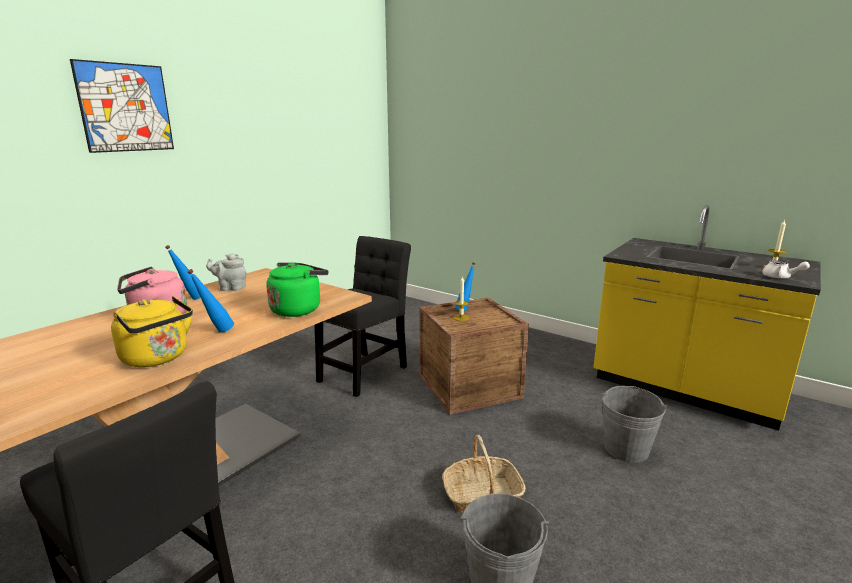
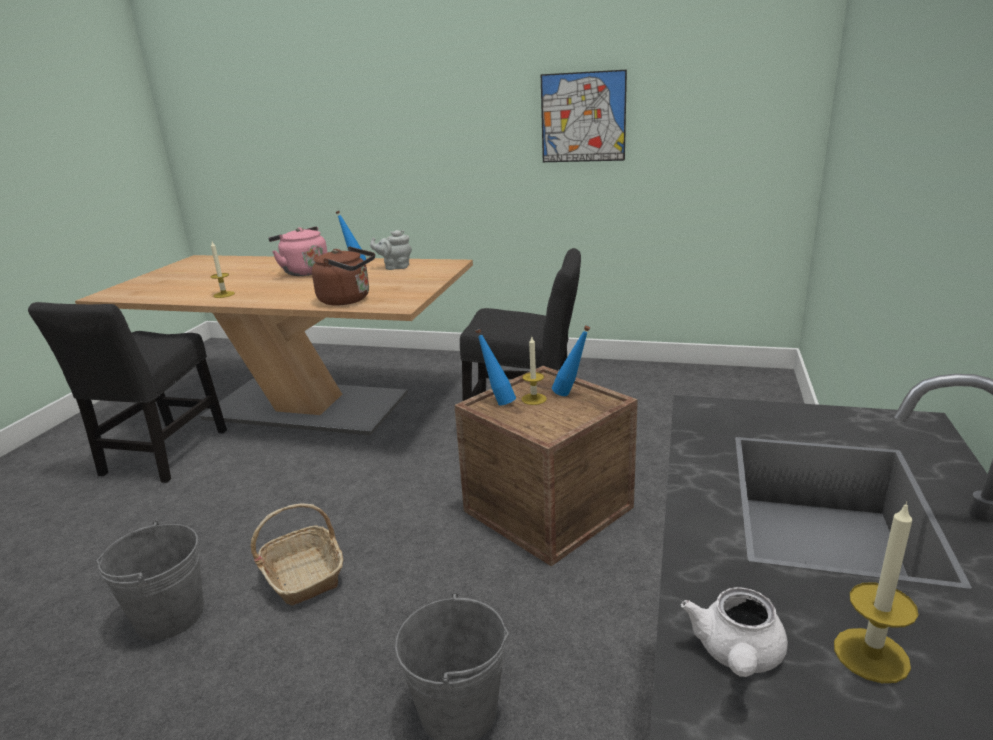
camera: 70 degrees right, 5 degrees up
(125, 108) = (408, 73): picture -> picture (583, 117)
(158, 358) = (224, 294): yellow kettle -> candle
(216, 332) = (279, 293): blue bottle -> blue bottle (497, 402)
(230, 288) = (395, 267): grey teapot -> grey teapot turned 75 degrees counterclockwise
(298, 309) = (348, 300): green kettle -> brown kettle

